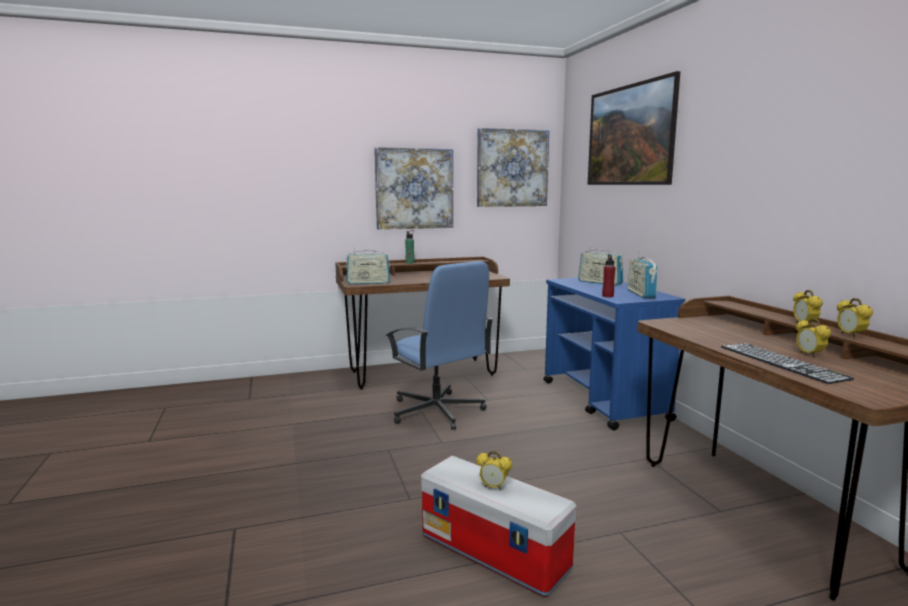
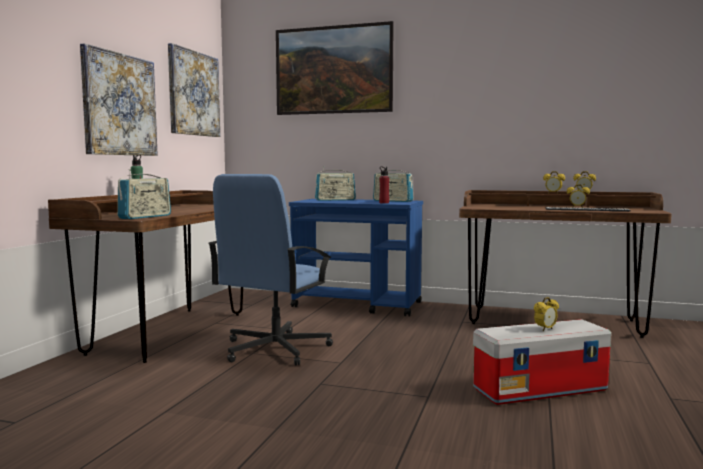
camera: 55 degrees left, 5 degrees down
(437, 411) = (274, 349): blue office chair -> blue office chair turned 120 degrees clockwise

